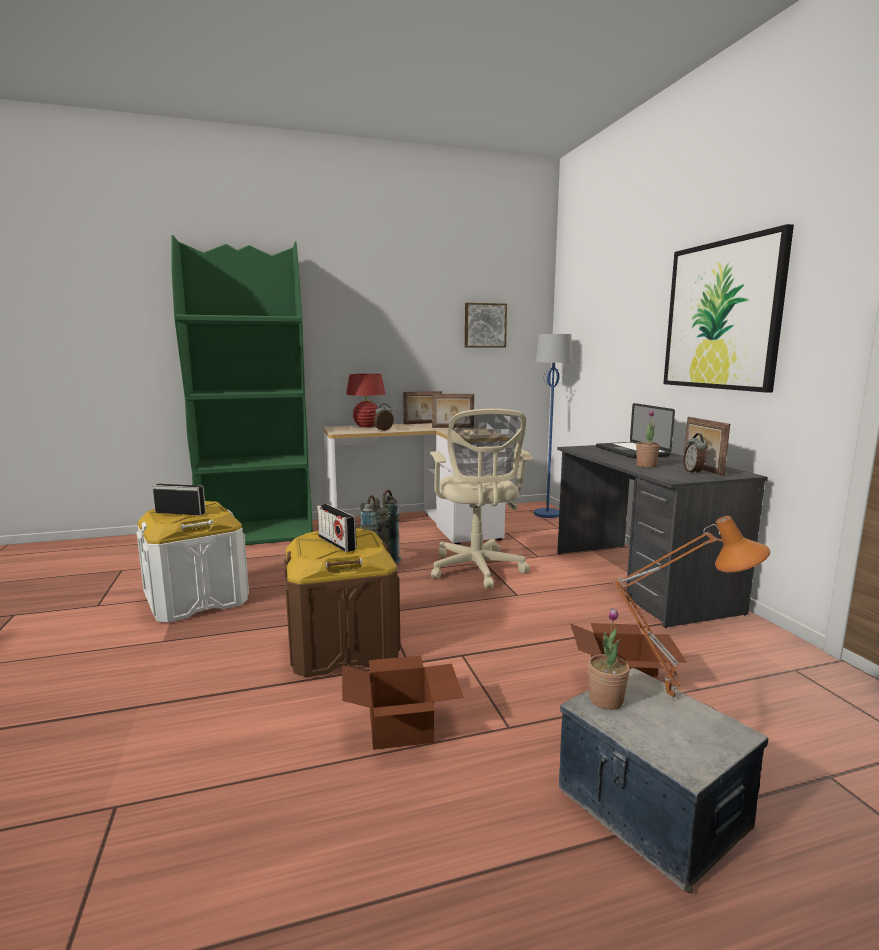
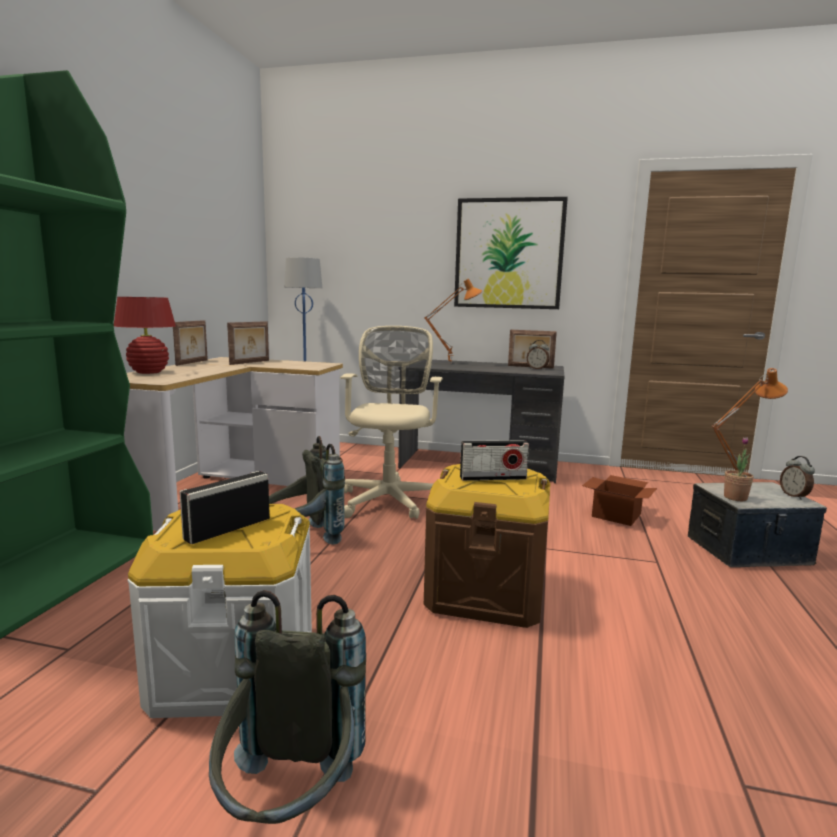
camera: 60 degrees left, 0 degrees up
(88, 646) = (289, 808): none -> grey backpack
(384, 430) = (200, 373): alarm clock -> alarm clock (794, 496)
(402, 727) = (643, 598): cardboard box -> none
(477, 570) = (389, 499): beige office chair -> beige office chair turned 105 degrees counterclockwise
(484, 325) = (223, 242): picture -> none
(631, 451) = (450, 363): laptop -> orange table lamp
(646, 465) = (504, 369): potted plant -> none

